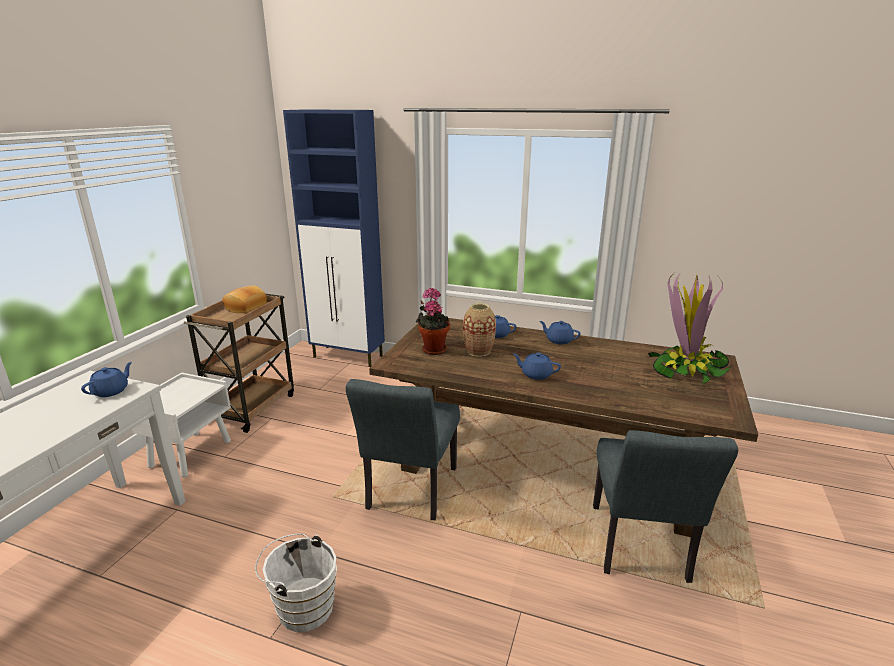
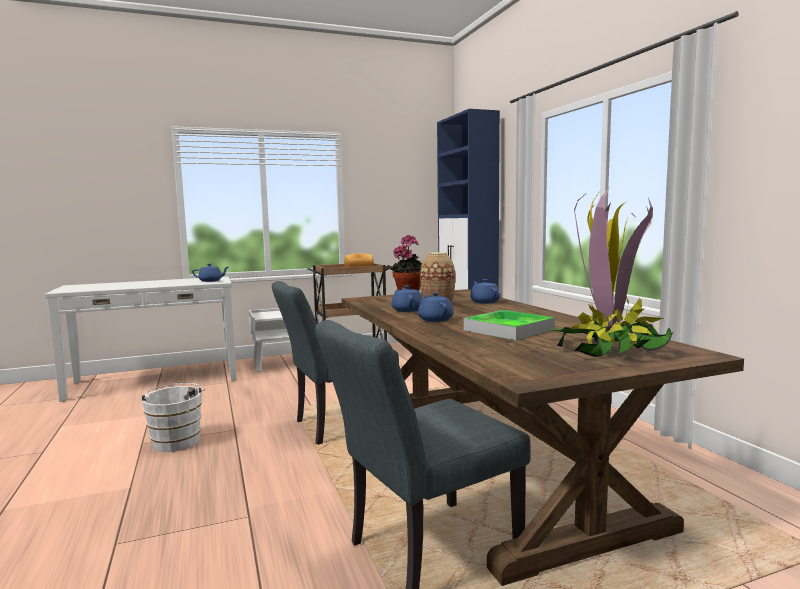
camera: 50 degrees right, 15 degrees down
(559, 340) = (531, 312): blue teapot -> blue teapot (407, 310)
(604, 370) = (508, 330): none -> tray

